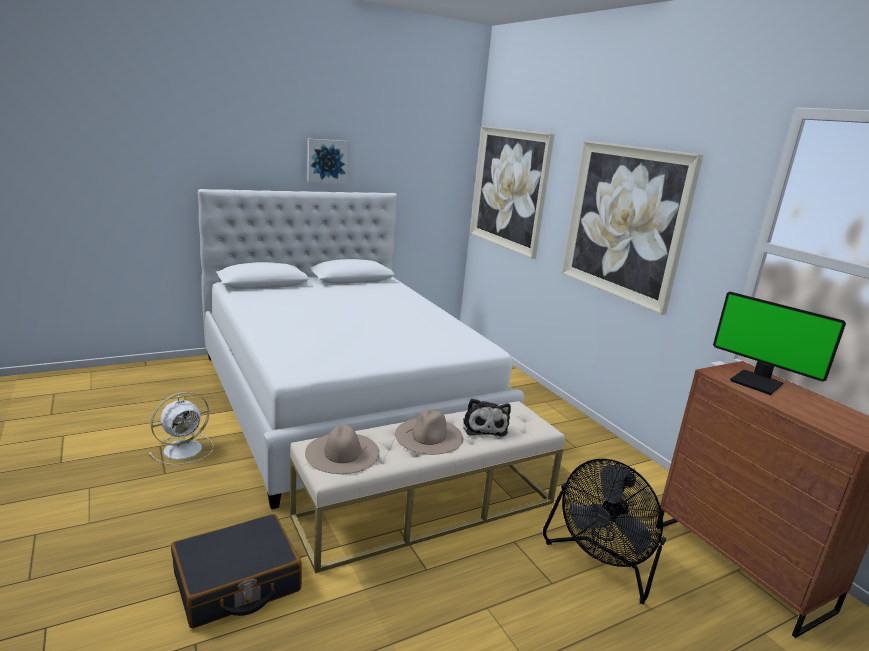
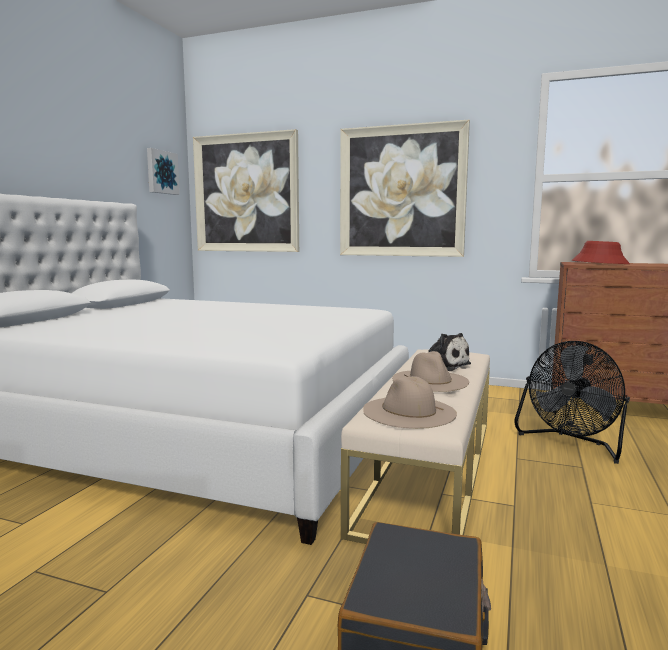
camera: 40 degrees left, 10 degrees down
(184, 449) = (84, 555): white fan -> none
(327, 161) = (54, 161): picture -> picture (161, 172)
(599, 559) = (570, 441): black fan -> black fan turned 45 degrees clockwise
(757, 382) = (599, 263): monitor -> red hat

